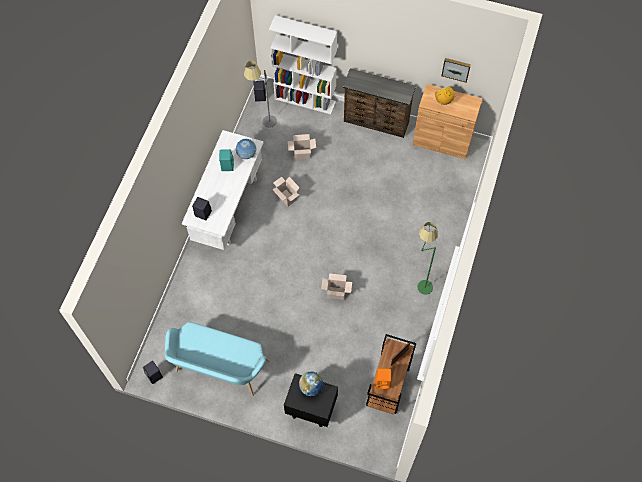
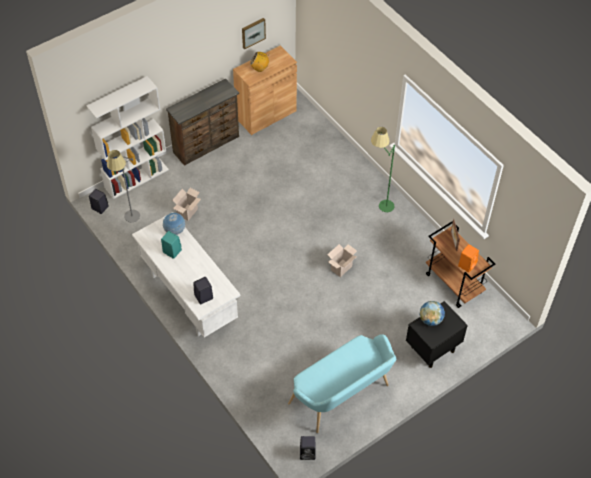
camera: 55 degrees left, 10 degrees down
(286, 198) = (219, 249): cardboard box -> none

